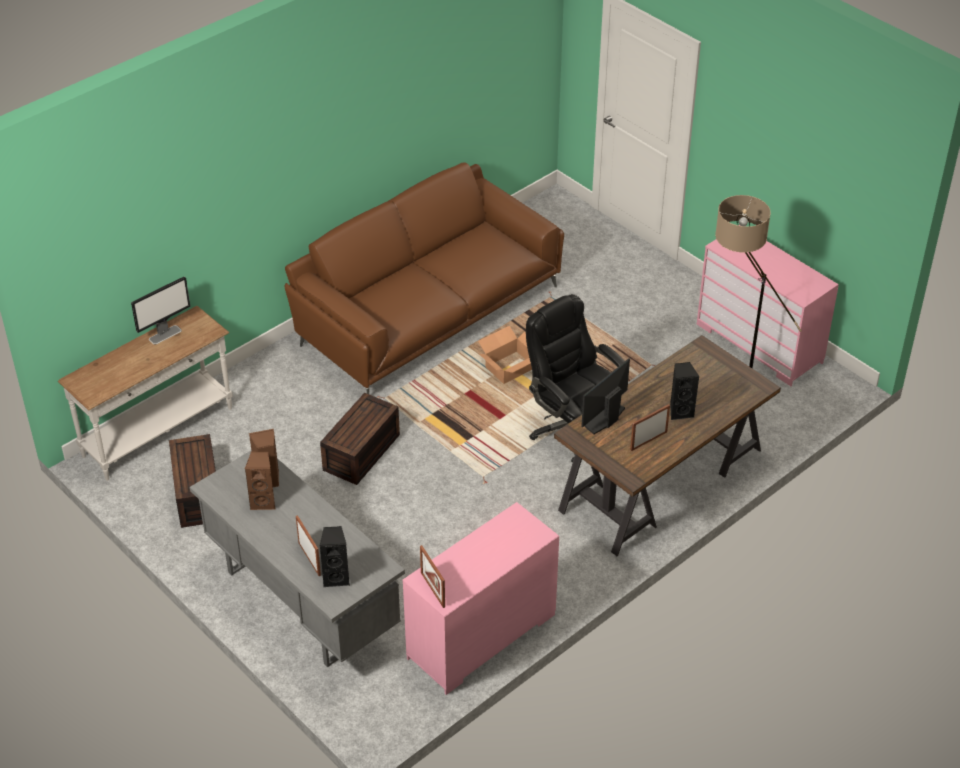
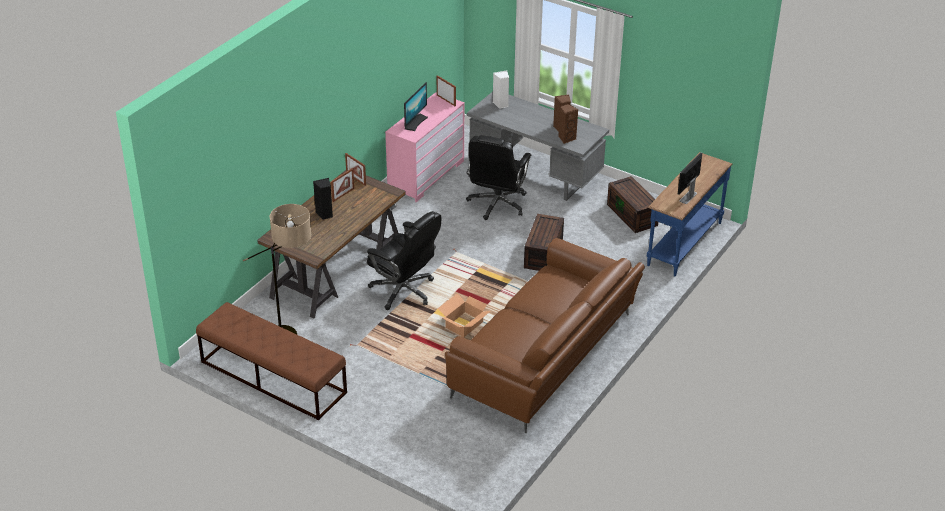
camera: 165 degrees right, 5 degrees down
(159, 433) = (683, 243): white console table -> blue console table
(309, 559) = (520, 109): picture frame -> picture frame (356, 179)
(336, 577) = (501, 104): black speaker -> white speaker
(389, 553) = (497, 204): none -> black office chair
(605, 419) = (374, 202): monitor -> monitor (415, 122)
(760, 343) = (273, 377): pink dresser -> brown bench

